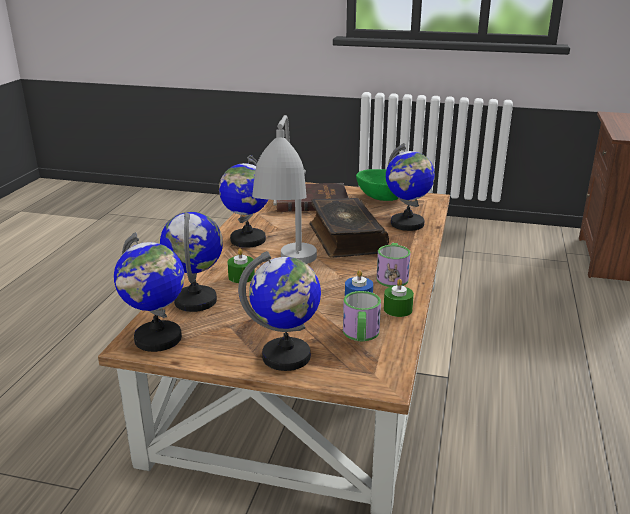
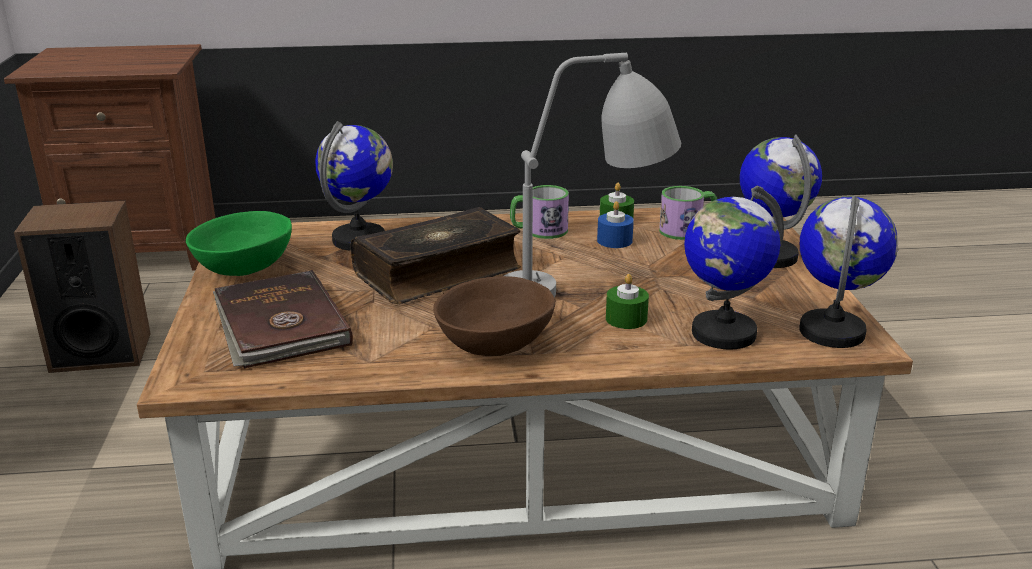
camera: 110 degrees left, 0 degrees up
(247, 240) = (496, 344): globe -> brown bowl
(474, 249) = (101, 352): none -> speaker

